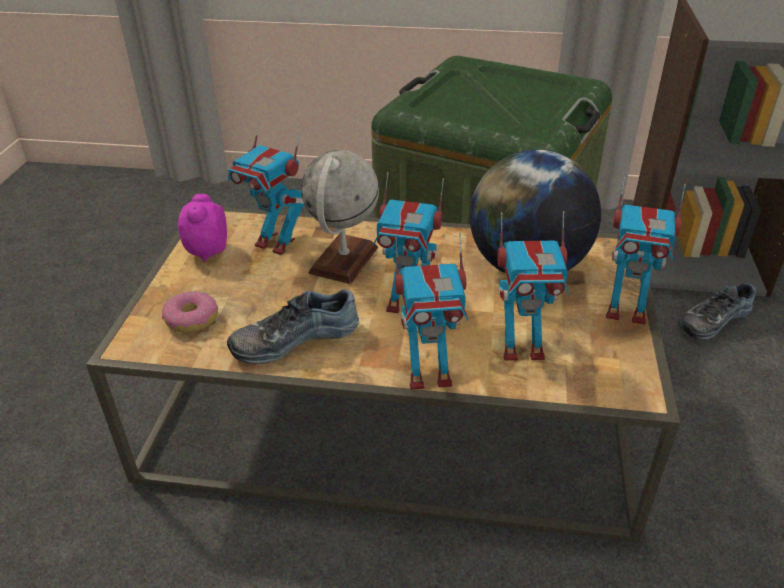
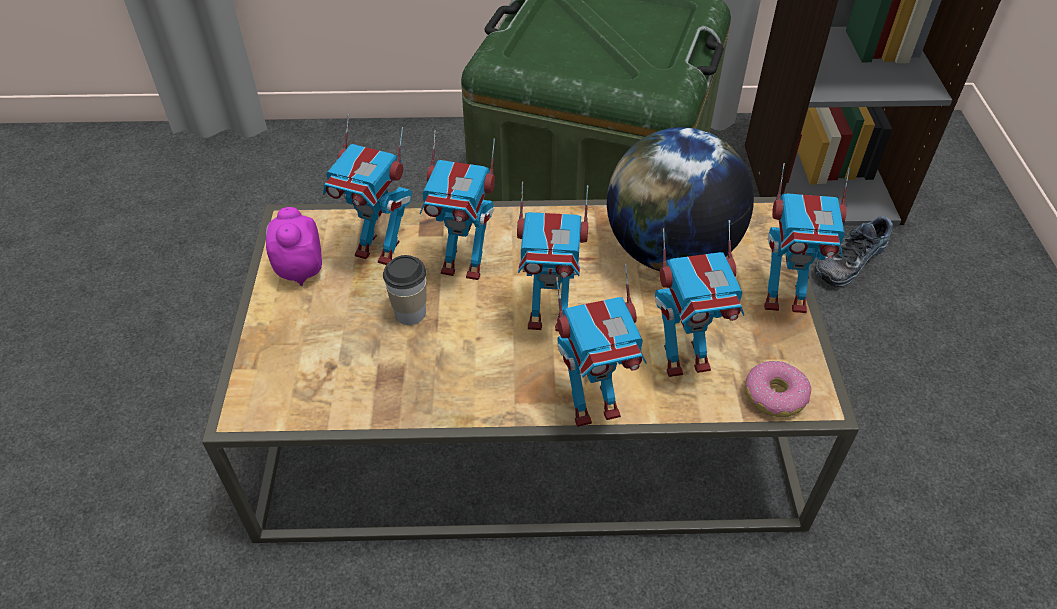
camera: 10 degrees left, 10 degrees up
(191, 319) = (309, 367): donut -> donut (774, 396)
(288, 290) = (410, 313): none -> cup
(294, 337) = (433, 376): shoe -> none
(344, 260) = (464, 265): globe -> toy robot

